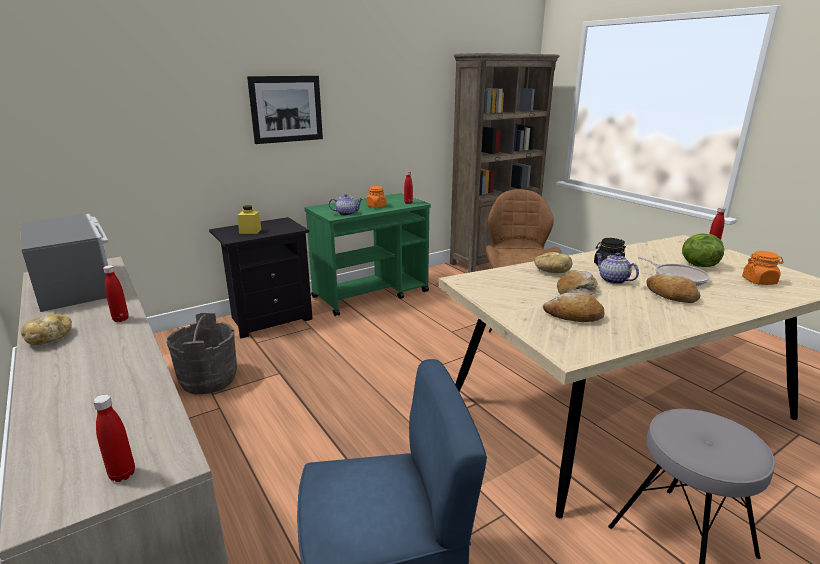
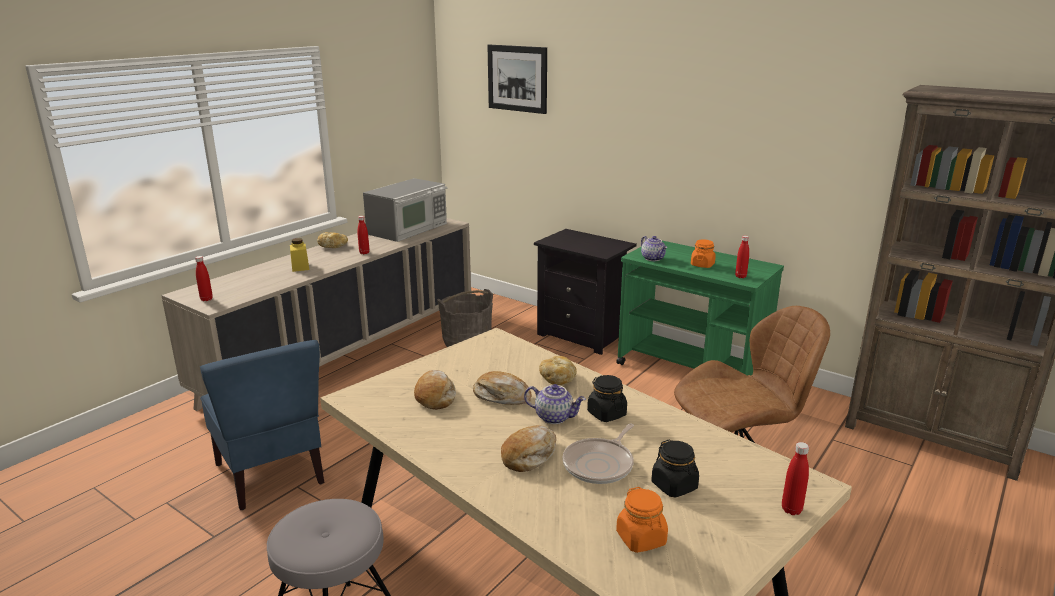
camera: 70 degrees right, 0 degrees up
(250, 231) = (575, 241): yellow jar -> yellow jar (300, 267)
(286, 109) = (657, 129): picture -> picture (517, 78)
(612, 280) = (554, 417): teapot -> teapot turned 75 degrees clockwise
(697, 265) = (674, 486): lettuce -> black jar

